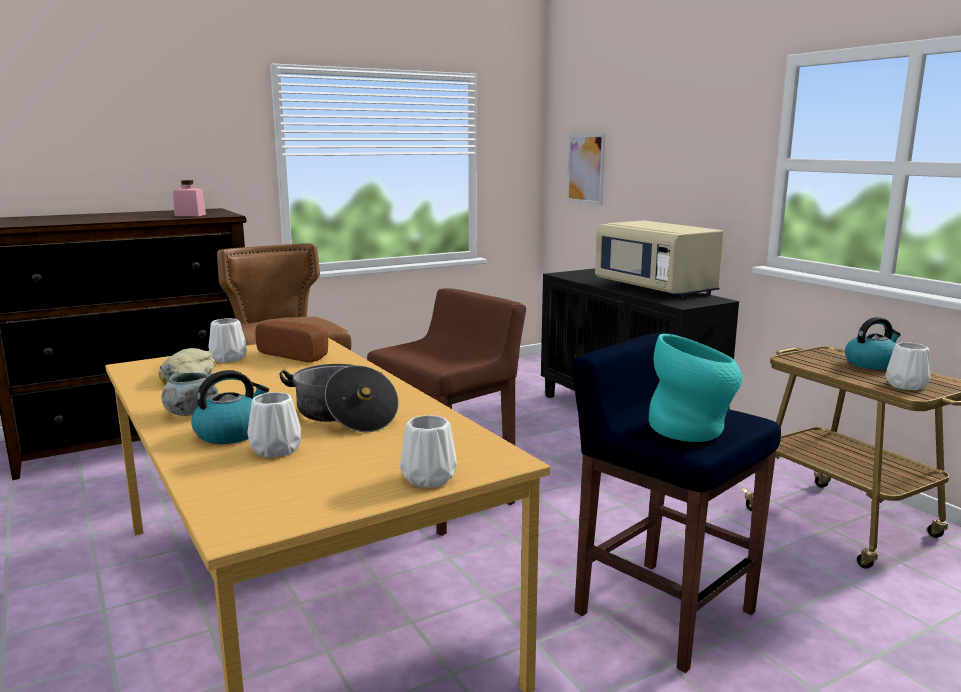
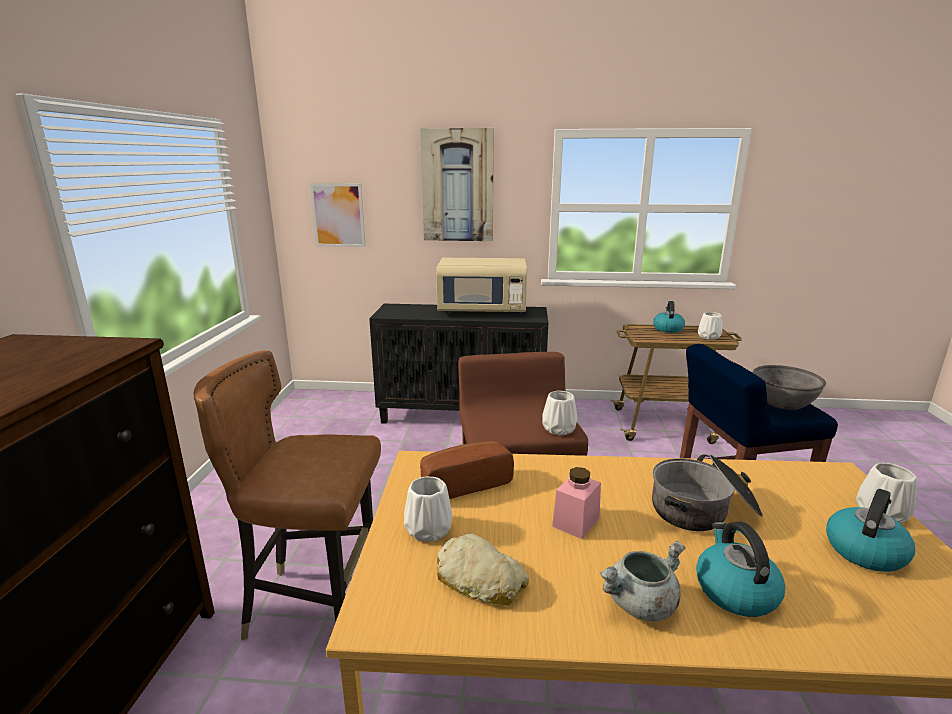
camera: 55 degrees left, 5 degrees up
(190, 215) = (61, 360): pink jar -> pink jar (576, 522)
(277, 449) = (796, 572): white vase -> white vase (559, 428)
(341, 472) = (864, 550): none -> kettle
(683, 135) = (458, 186): none -> picture
(692, 430) = (782, 402): turquoise vase -> grey bowl

